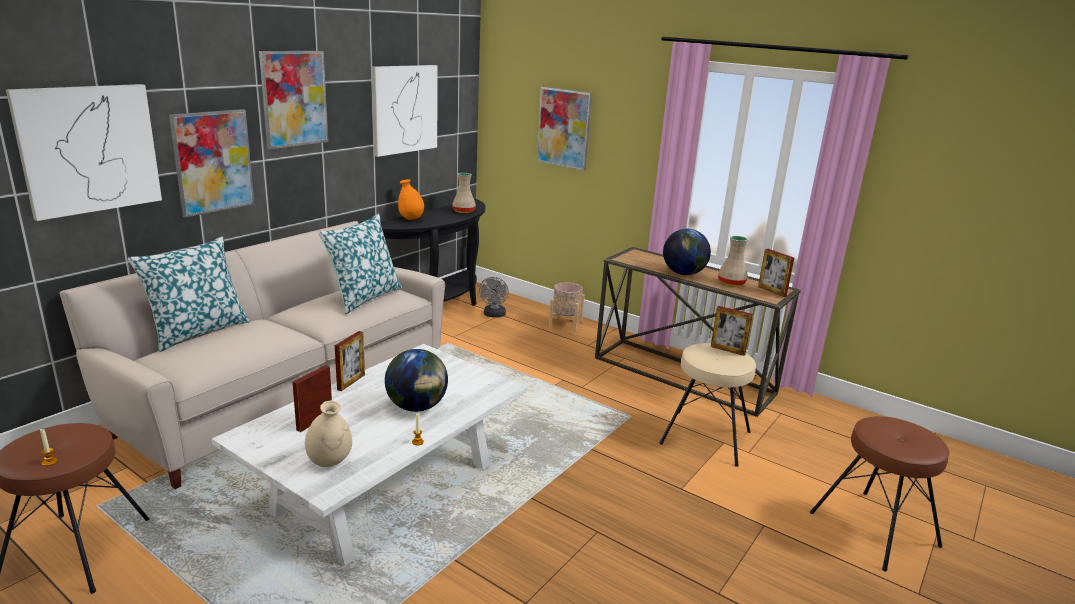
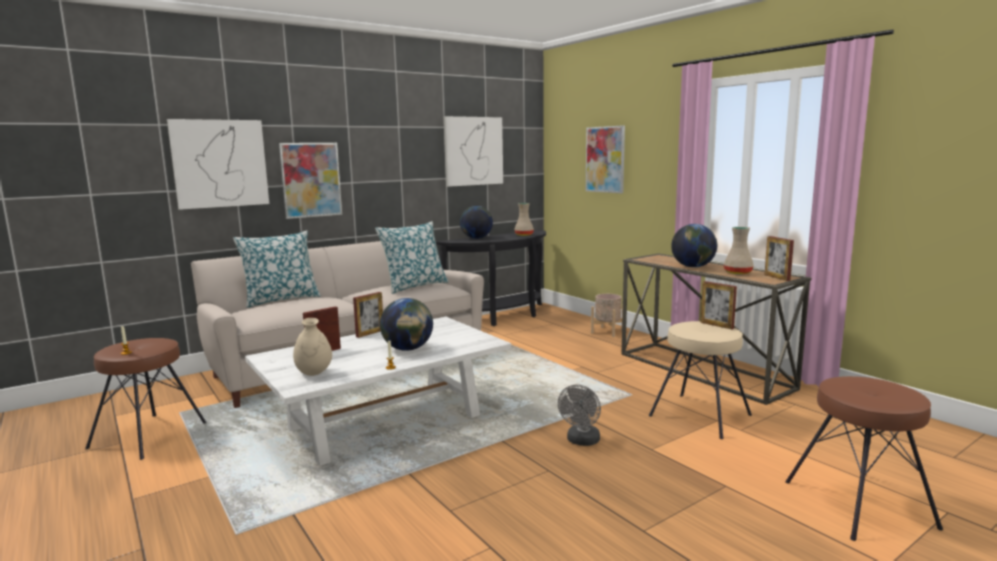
camera: 20 degrees right, 10 degrees down
(294, 99) = (377, 137): picture -> none
(411, 219) = (476, 238): orange vase -> globe
(494, 315) = (547, 323): grey fan -> grey fan (581, 441)

